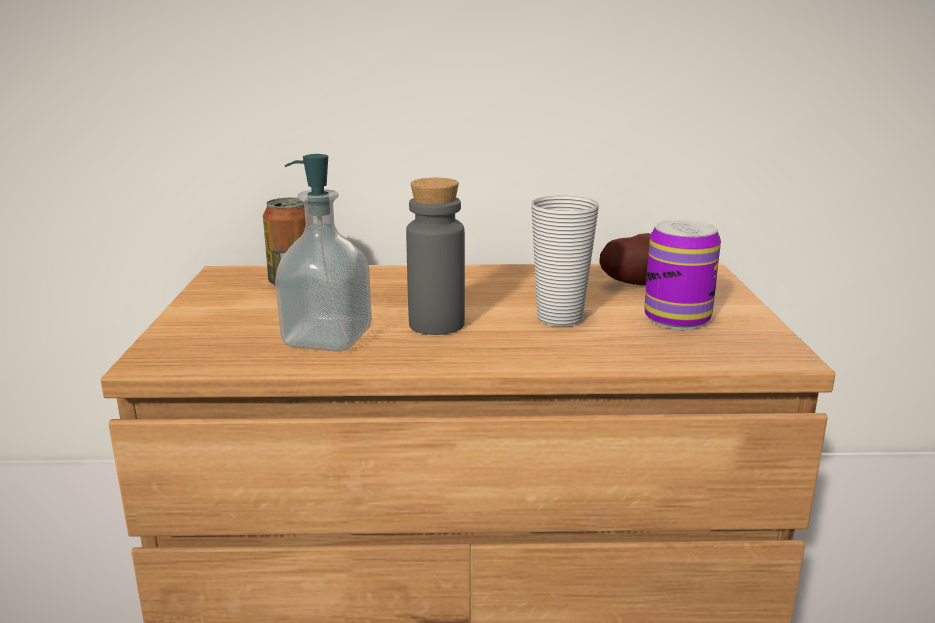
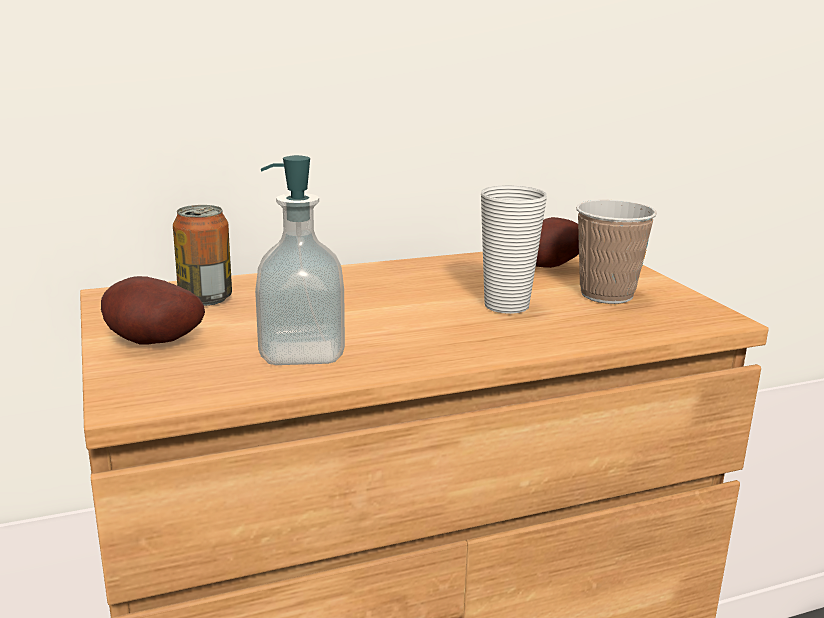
camera: 20 degrees left, 0 degrees up
(213, 317) = (151, 344): none -> potato
(436, 324) = (398, 325): grey bottle -> none
(677, 318) = (606, 295): can -> cup

